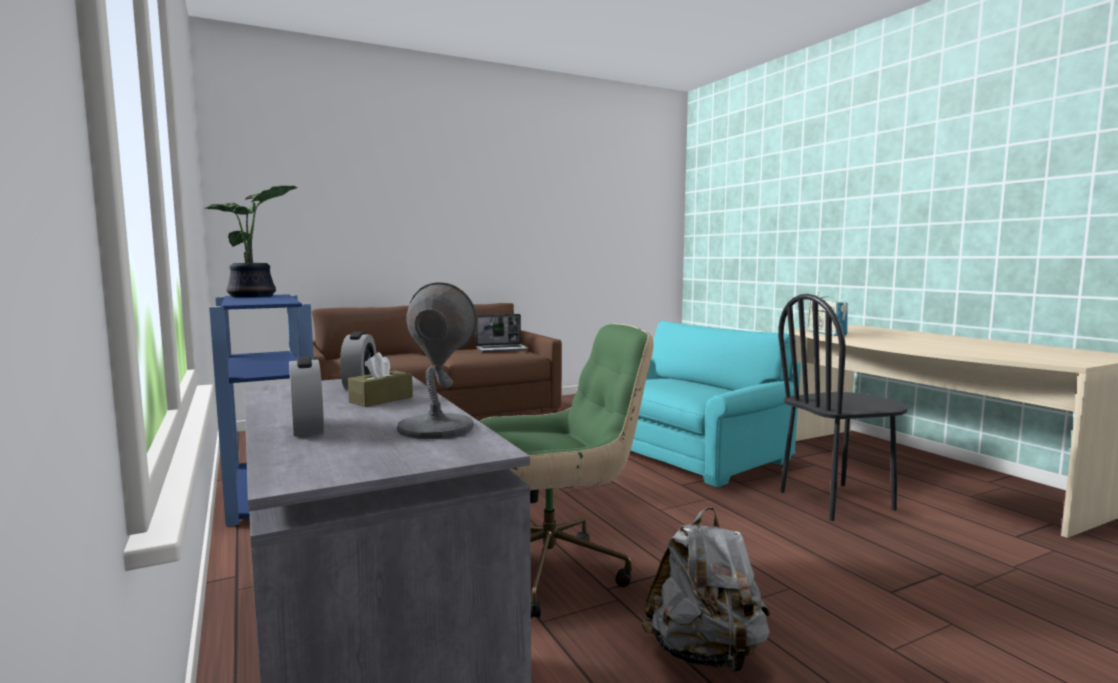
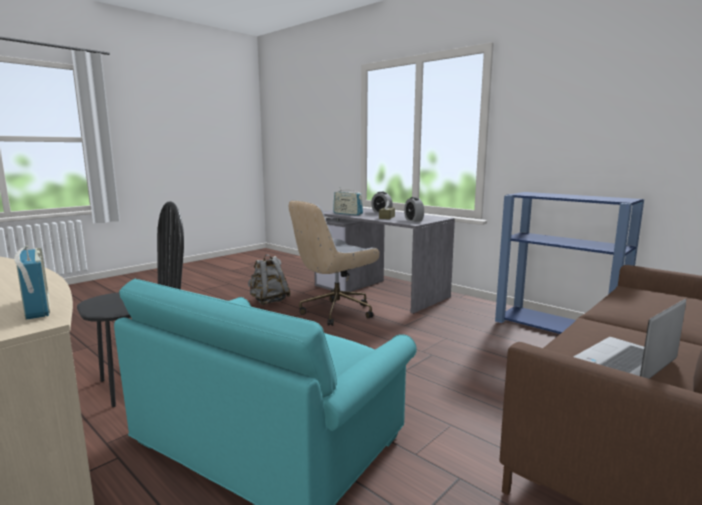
camera: 160 degrees right, 5 degrees up
(255, 296) = (609, 198): potted plant -> none
(435, 428) = (347, 213): grey table lamp -> radio
(554, 573) = (335, 313): green office chair -> grey office chair

